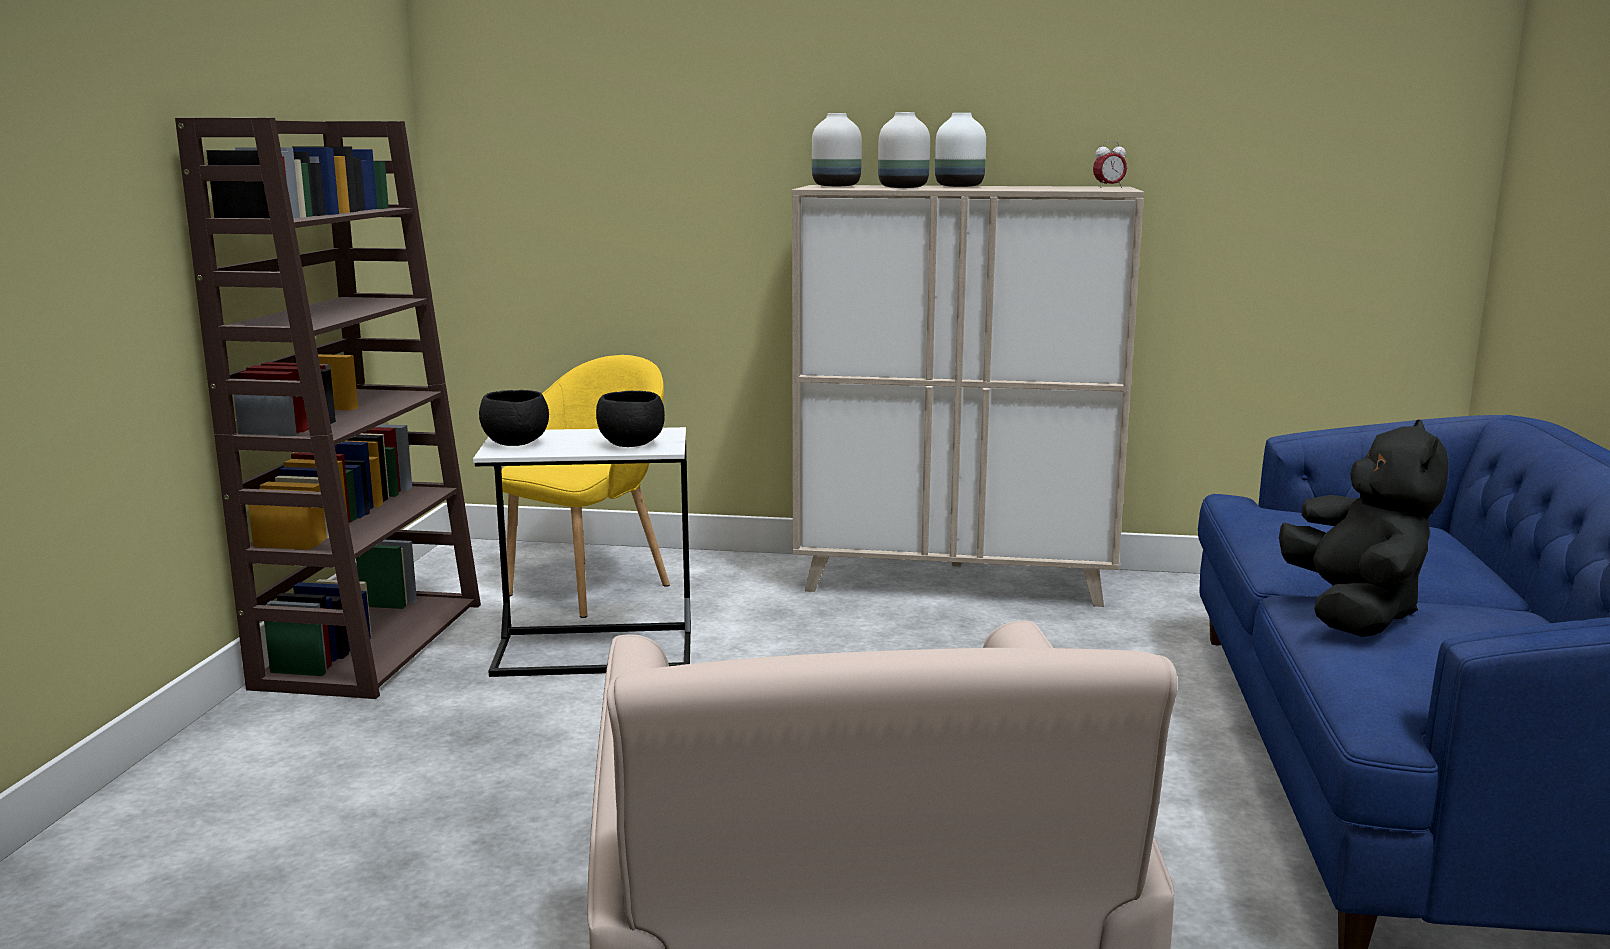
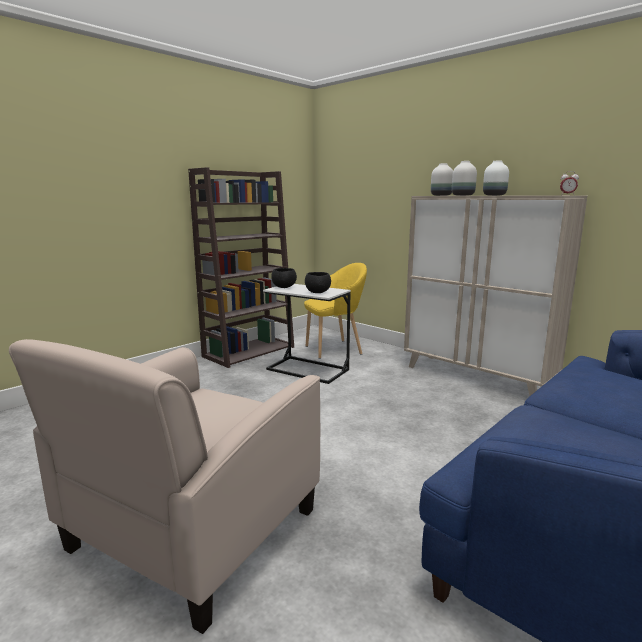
camera: 35 degrees right, 0 degrees up
(1353, 613) = (538, 421): black plush toy -> none

